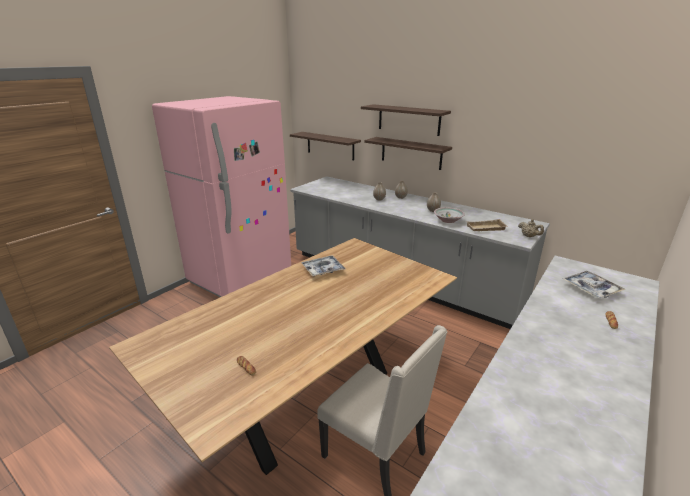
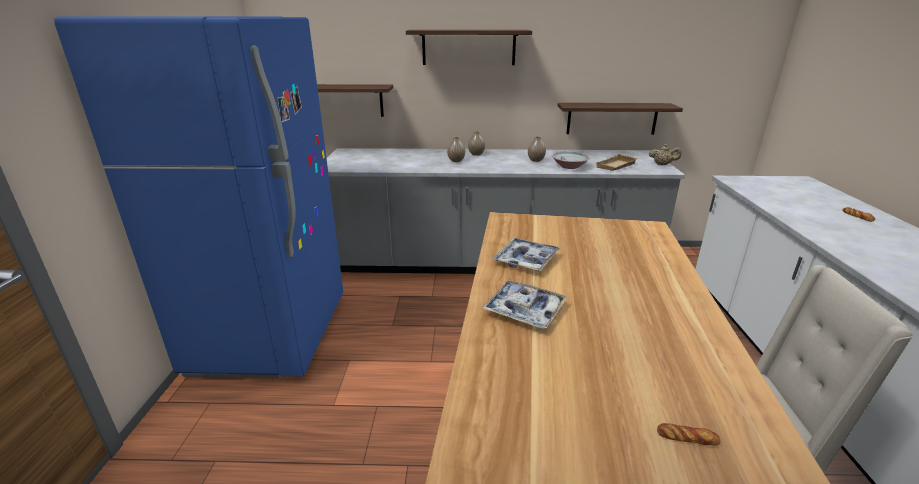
camera: 35 degrees left, 0 degrees up
(241, 277) = (271, 334): pink fridge -> blue fridge
(411, 153) = (475, 93): shelf -> shelf (612, 118)
(591, 289) = (791, 195): tray -> tray (524, 310)

